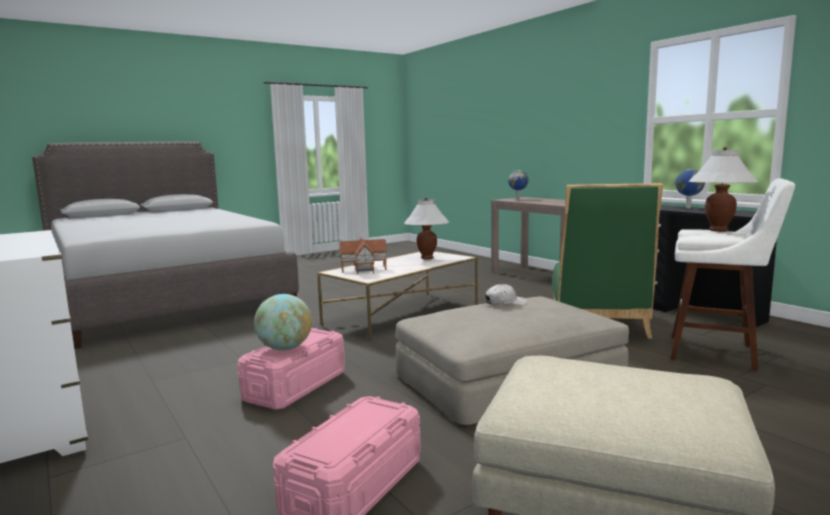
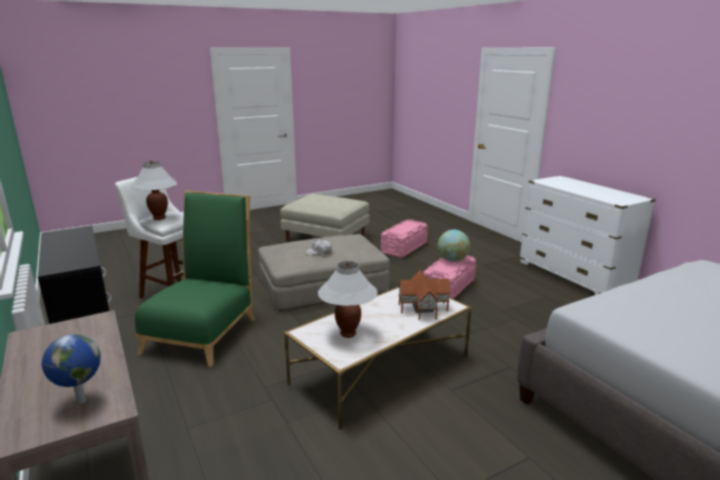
camera: 175 degrees left, 10 degrees up
(687, 208) = (57, 255): globe -> none

